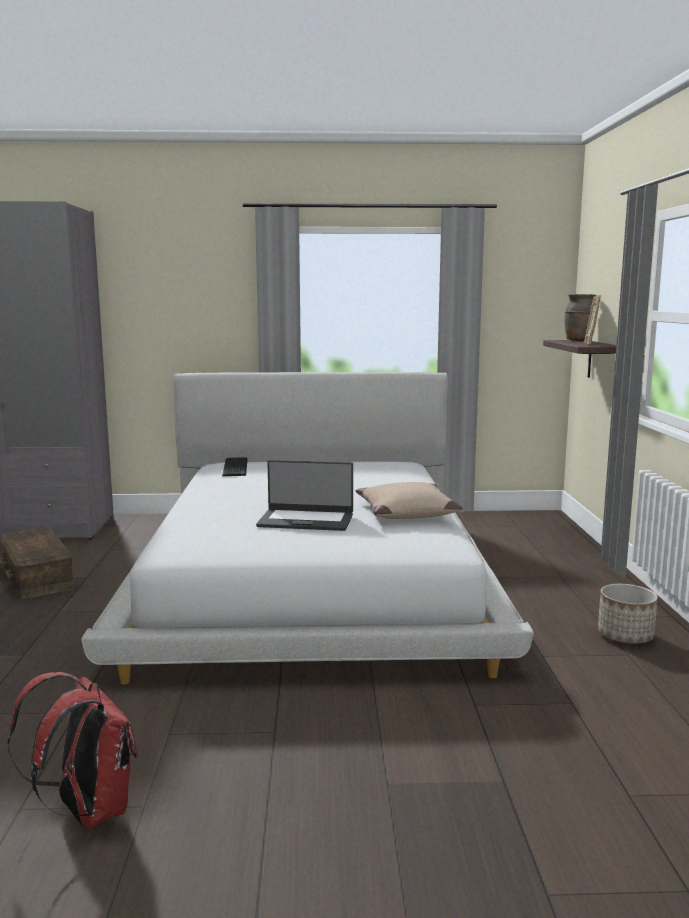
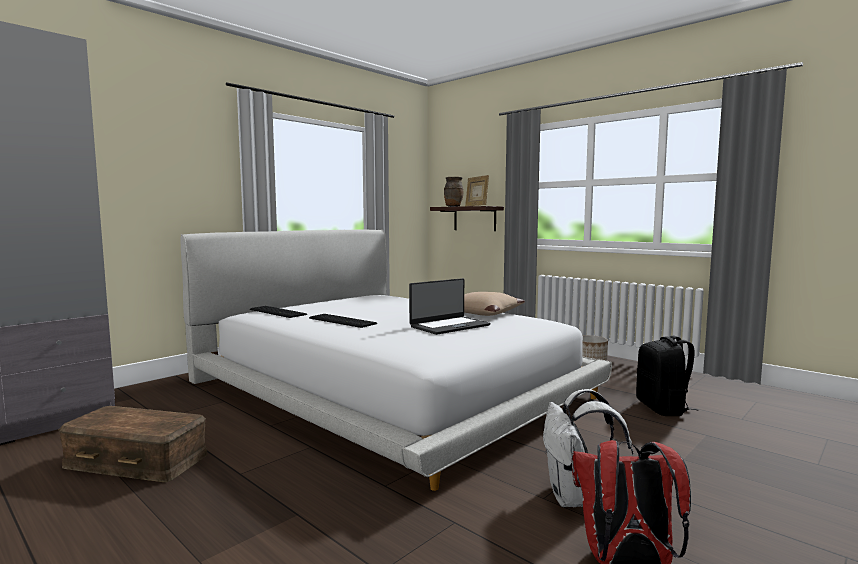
camera: 45 degrees left, 5 degrees down
(188, 749) = (576, 499): none -> white backpack
(245, 489) = (342, 320): none -> keyboard
(547, 728) = (663, 409): none -> black backpack

